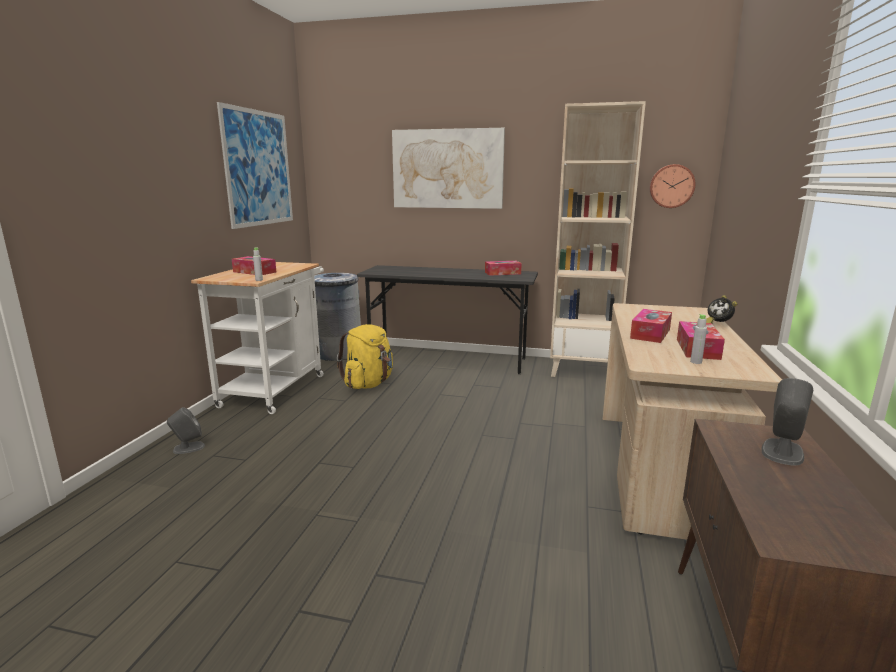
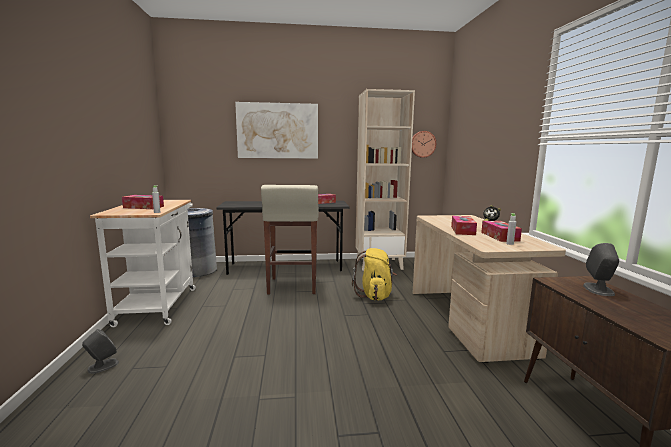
camera: 20 degrees left, 5 degrees down
(258, 168) = (132, 125): picture -> none
(368, 384) = (236, 291): yellow backpack -> yellow backpack (375, 295)
(440, 387) = (292, 286): none -> beige stool

